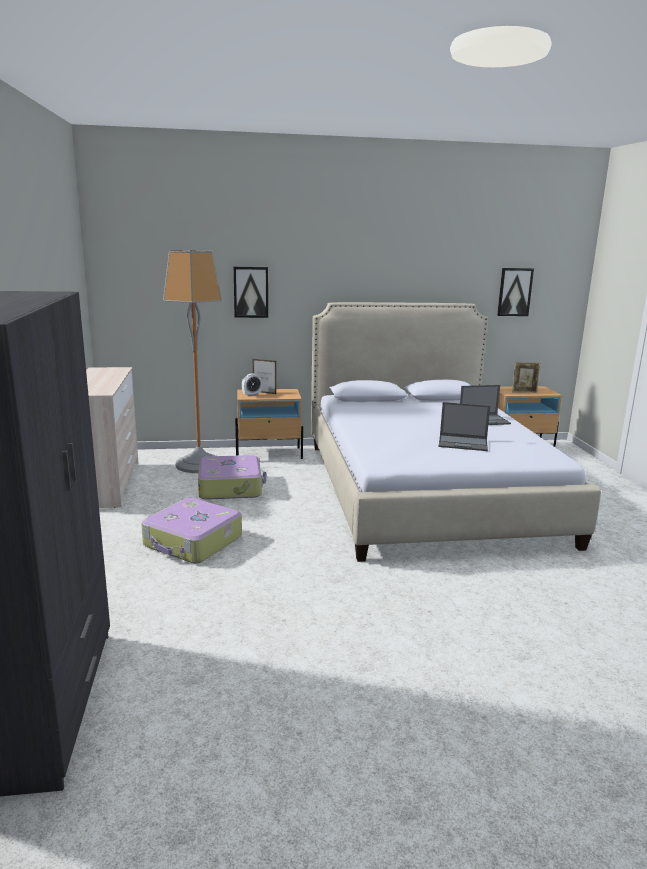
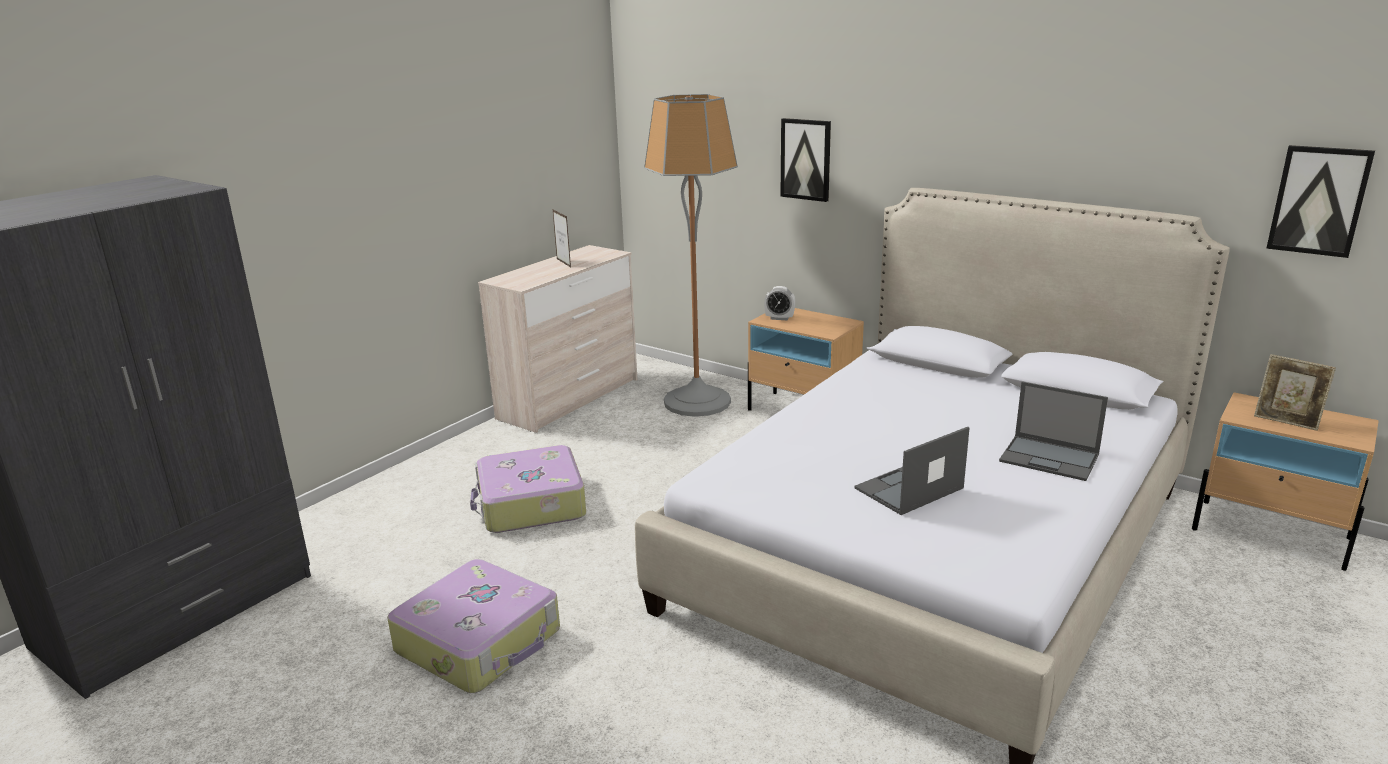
camera: 45 degrees right, 5 degrees up
(231, 487) = (681, 446): suitcase -> suitcase (480, 641)
(264, 393) = (802, 318): picture frame -> picture frame (563, 263)
(463, 443) = (908, 489): laptop -> laptop turned 90 degrees clockwise

